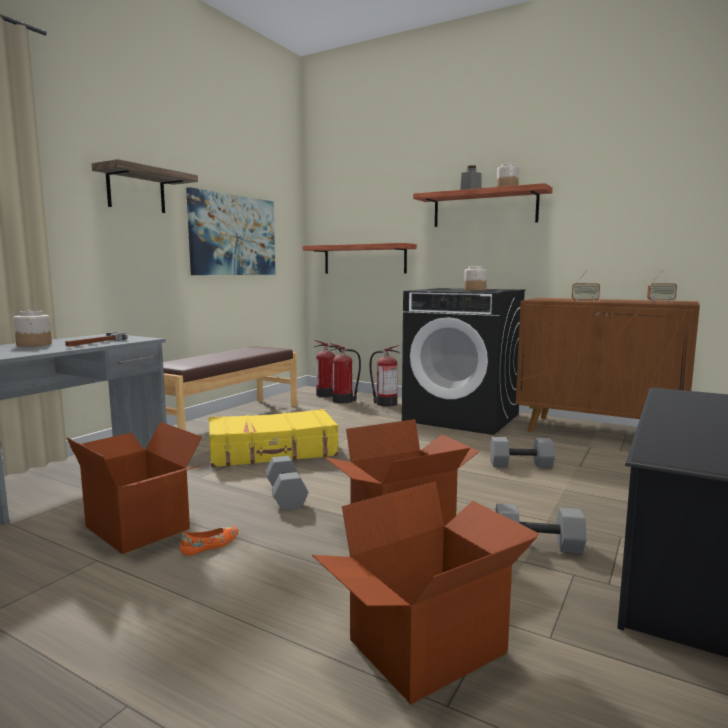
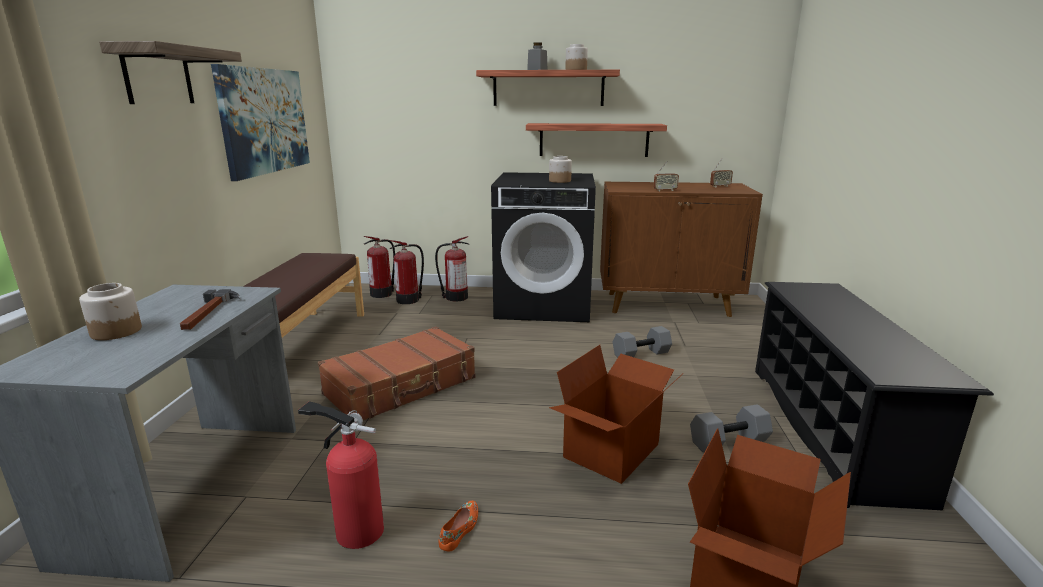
camera: 25 degrees left, 10 degrees up
(139, 527) = (355, 530): cardboard box -> fire extinguisher
(273, 452) = (401, 386): yellow suitcase -> brown suitcase
(285, 496) = (471, 443): grey dumbbell -> none
(364, 259) = (410, 139): shelf -> shelf (593, 140)

